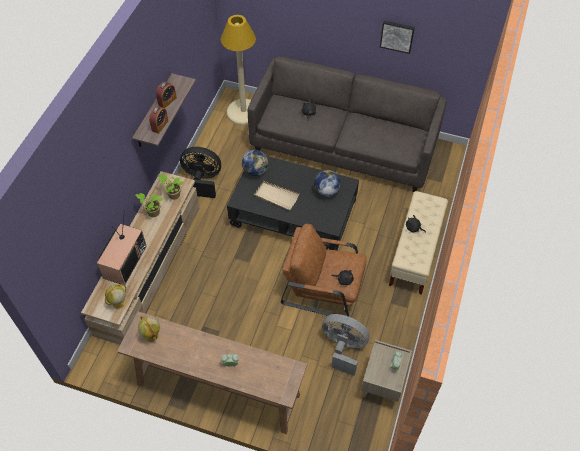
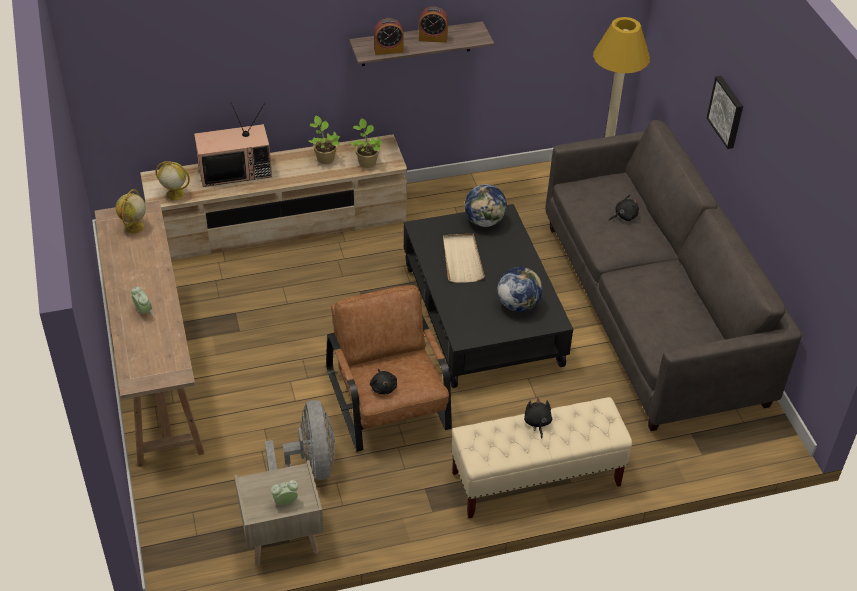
camera: 55 degrees right, 10 degrees down
(203, 180) = (453, 204): black fan -> none
(397, 36) = (783, 178): picture -> picture (727, 111)

